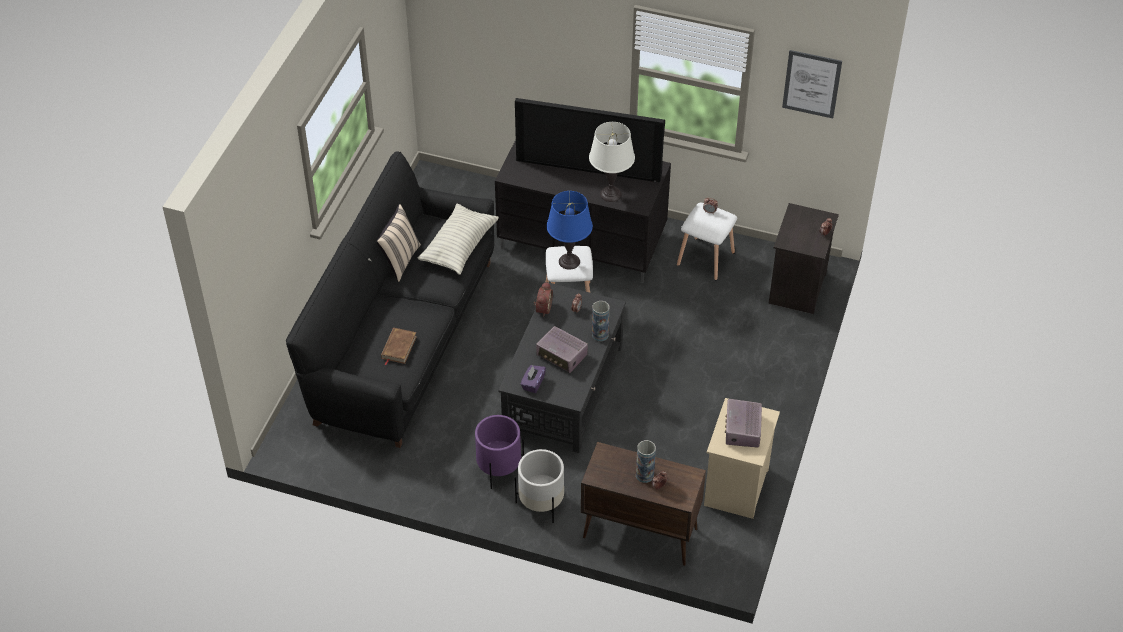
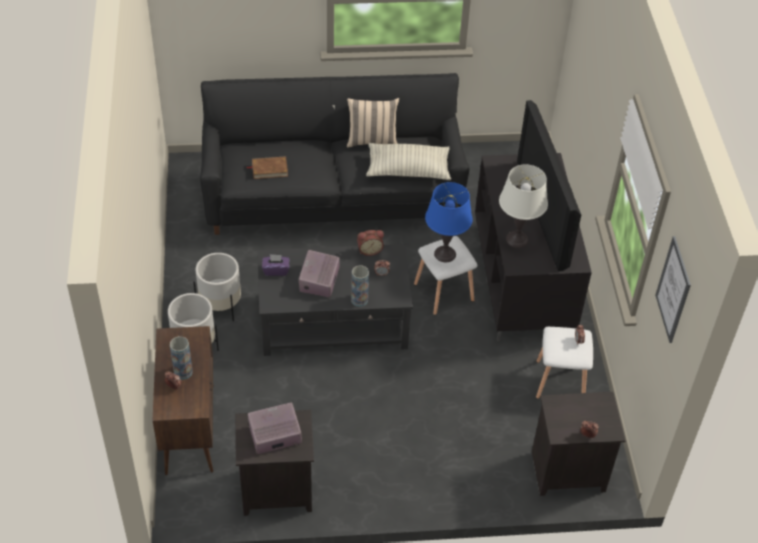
camera: 65 degrees right, 0 degrees up
(499, 469) = (220, 305): purple planter -> white planter
(737, 488) = (275, 492): beige nightstand -> black nightstand

